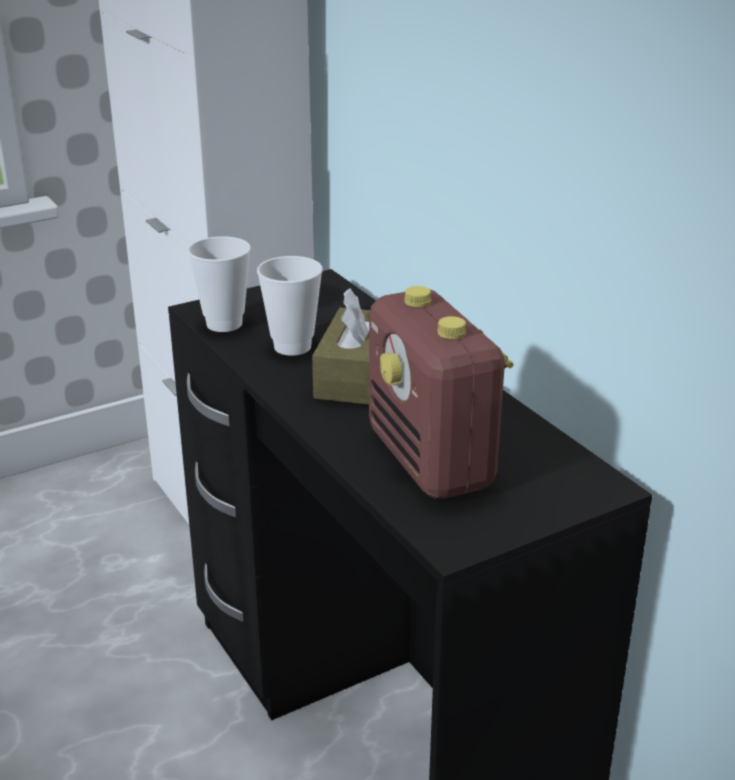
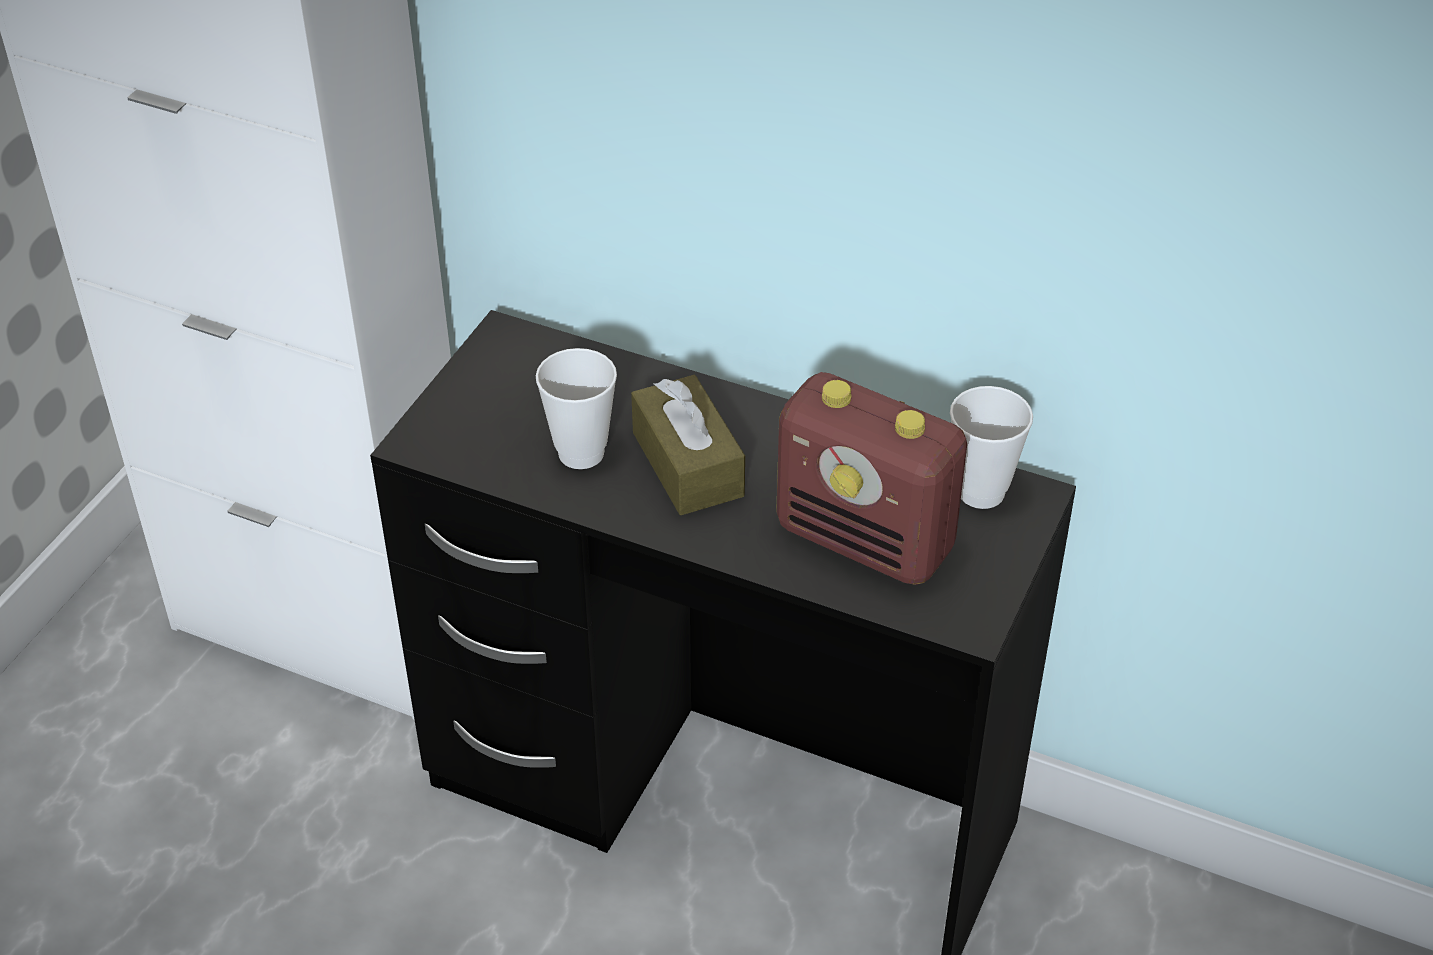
camera: 35 degrees left, 15 degrees up
(224, 324) = (469, 453): cup -> cup (981, 492)

